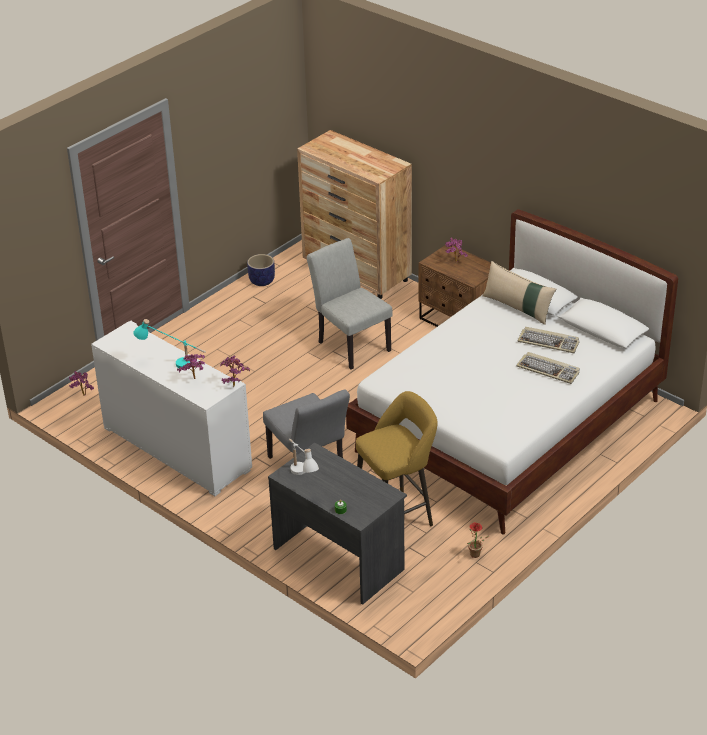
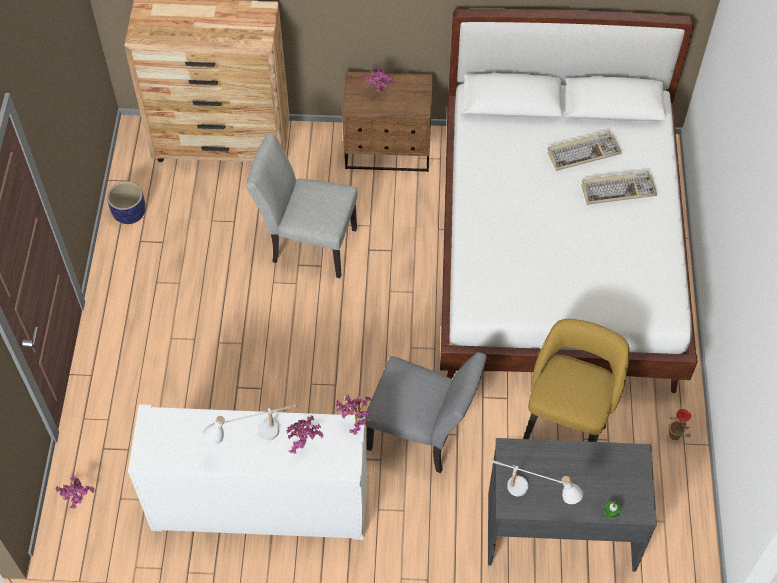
camera: 40 degrees left, 20 degrees up
(172, 363) = (254, 438): turquoise table lamp -> white table lamp
(518, 308) = (511, 124): beige pillow -> none

